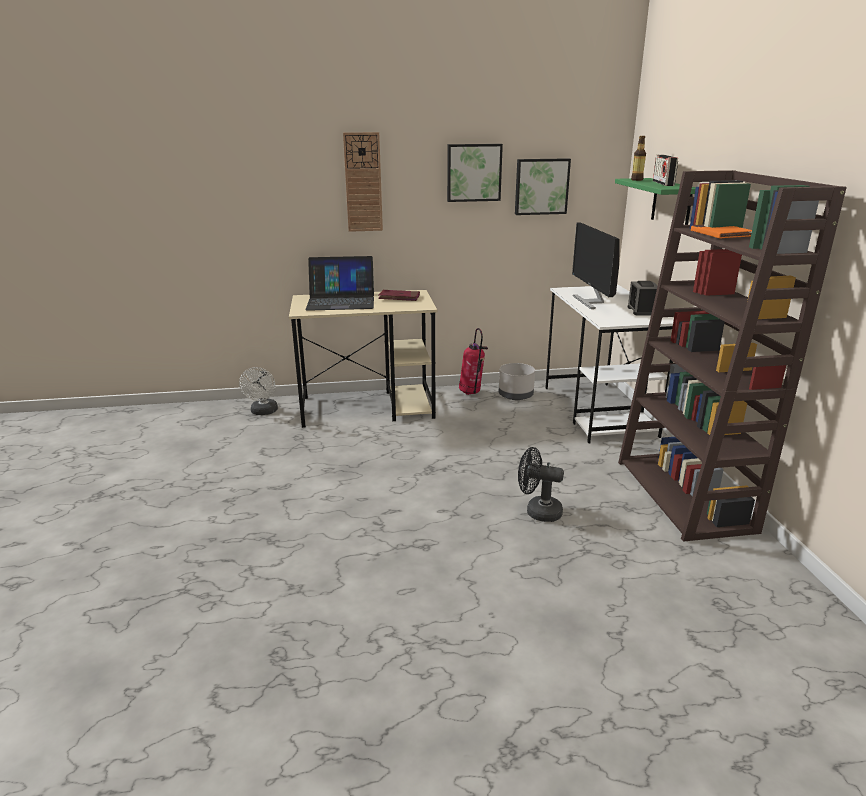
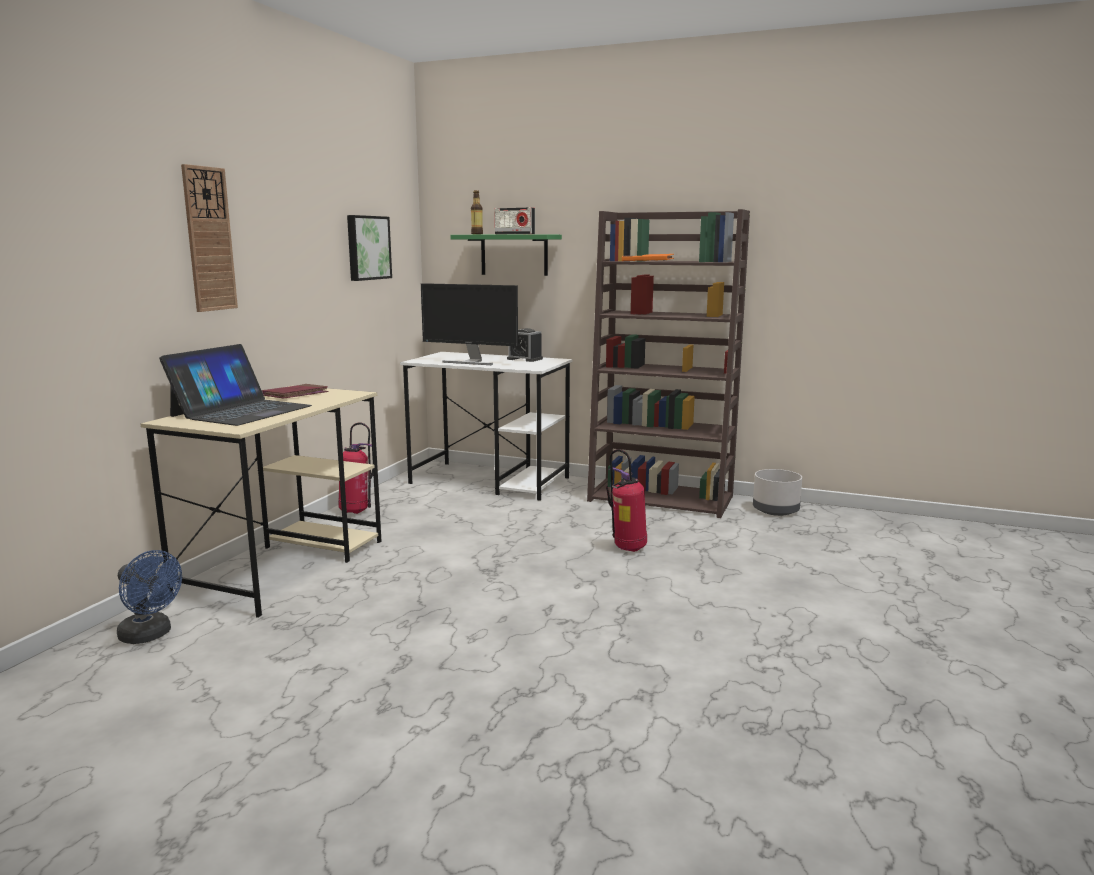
camera: 60 degrees left, 10 degrees down
(263, 412) = (150, 635): white fan -> blue fan
(473, 172) = (314, 229): picture -> none
(515, 395) = (400, 497): grey planter -> grey planter (775, 511)
(538, 511) = (627, 549): black fan -> fire extinguisher

